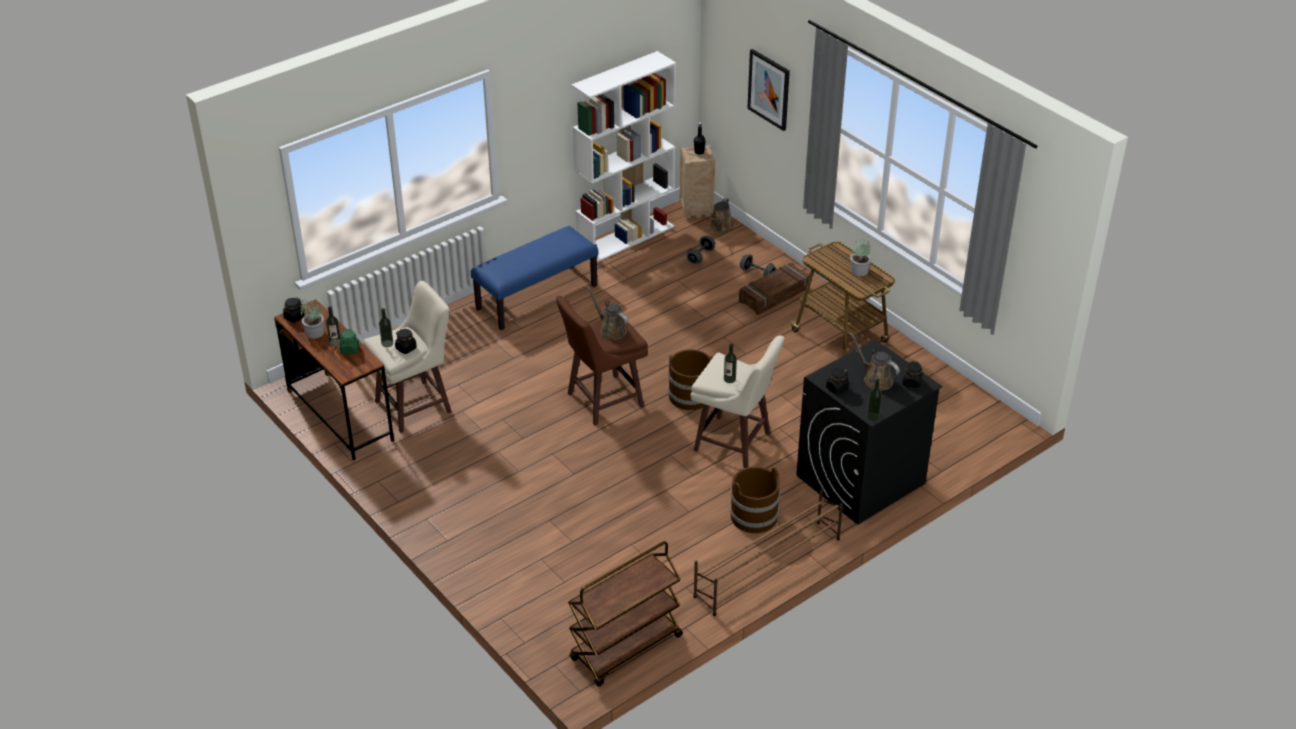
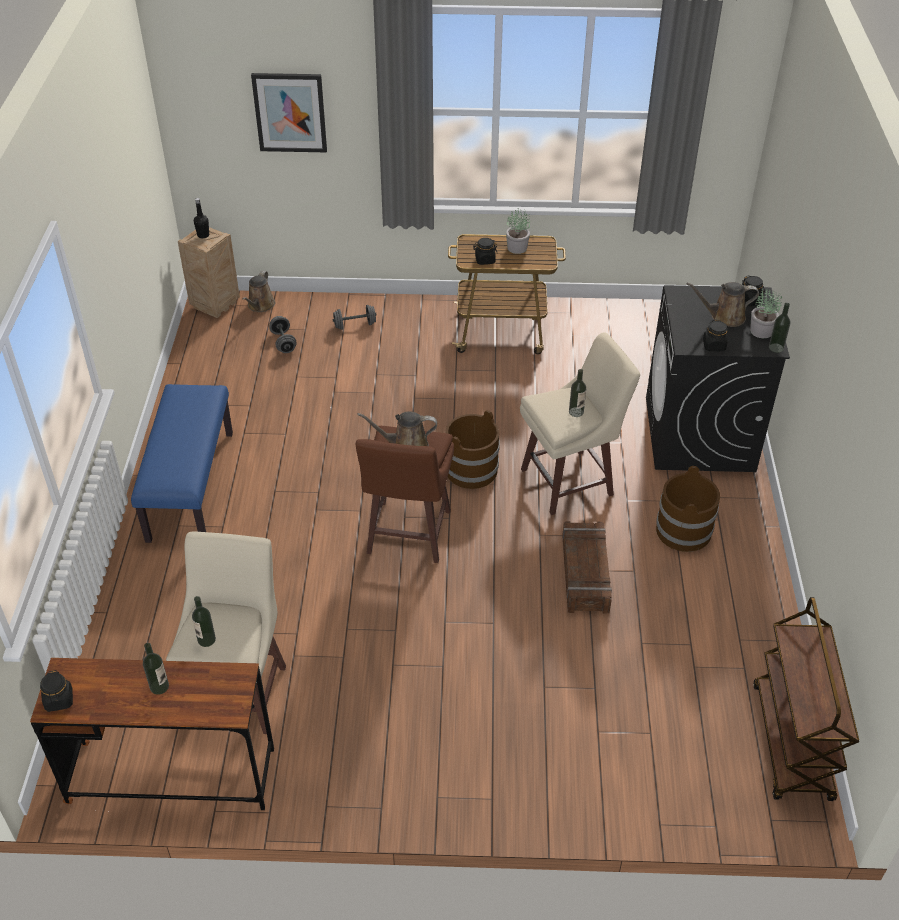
camera: 50 degrees left, 5 degrees up
(314, 333) = (116, 697): potted plant -> potted plant (761, 331)
(350, 350) = (192, 680): green jar -> none
(406, 348) = (236, 627): black jar -> black jar (485, 260)
(626, 238) = (189, 371): white bookcase -> none
(720, 227) = (260, 306): brown watering can -> brown watering can turned 45 degrees clockwise
(766, 567) = (761, 565): brown shoe rack -> none
(774, 295) = (397, 333): crate -> crate (586, 573)

